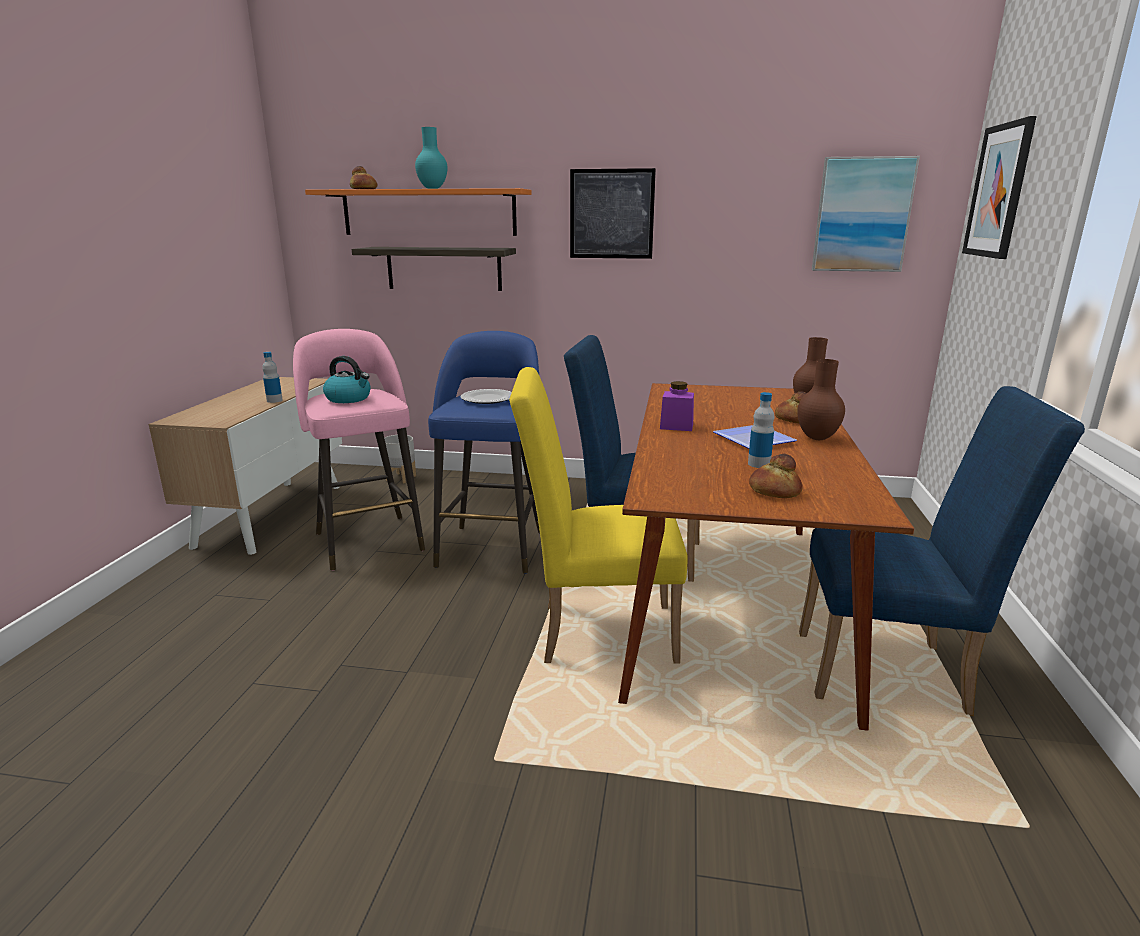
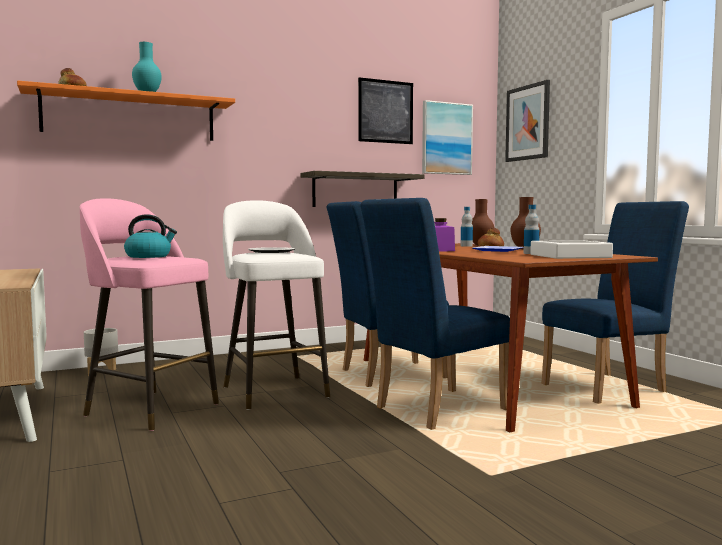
camera: 35 degrees left, 15 degrees down
(274, 400) = (24, 276): bottle -> bottle (466, 246)
(444, 268) = (144, 166): shelf -> shelf (355, 191)
(492, 547) = (274, 391): blue stool -> white stool
(596, 631) = (433, 410): yellow chair -> blue chair
(611, 214) = (289, 128): picture -> picture (385, 111)
(774, 491) = (569, 256): bread -> white tray

